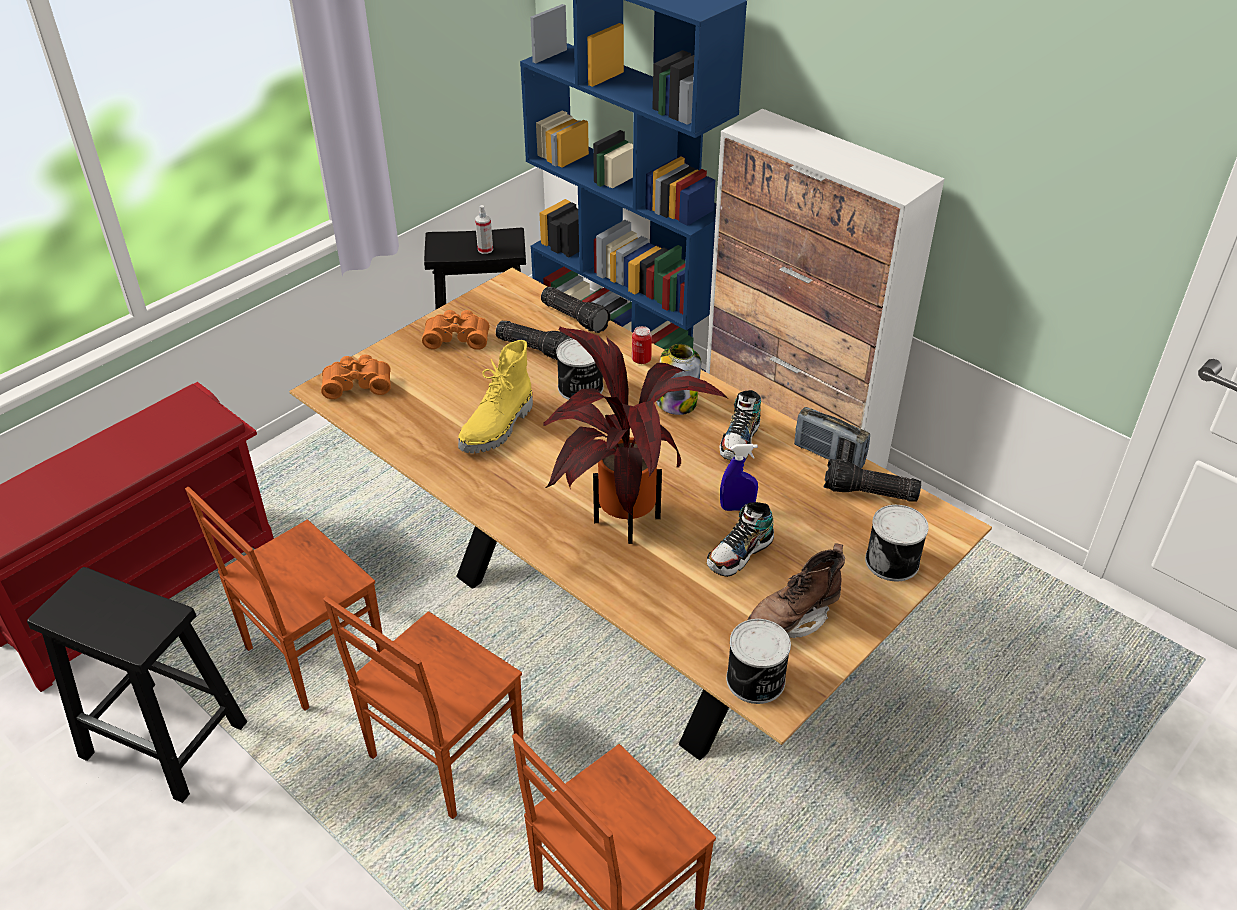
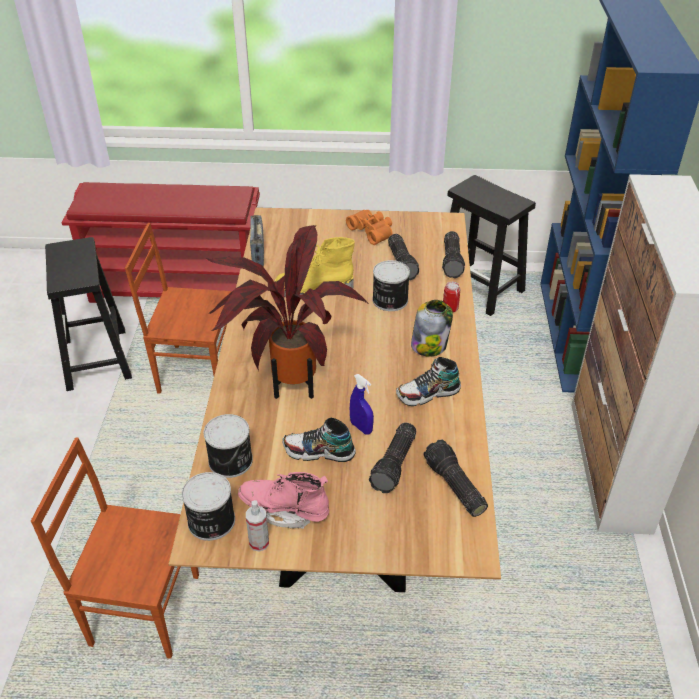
camera: 50 degrees right, 0 degrees up
(357, 383) = (288, 223): orange binoculars -> none
(443, 753) = (179, 465): brown chair -> none
(485, 249) = (492, 202): spray bottle -> spray bottle (259, 543)
(793, 618) = (285, 510): brown boot -> pink boot
(808, 513) = (395, 465): none -> flashlight
(828, 455) = (468, 444): radio -> radio (258, 253)
(893, 561) = (397, 536): can -> can (231, 461)

